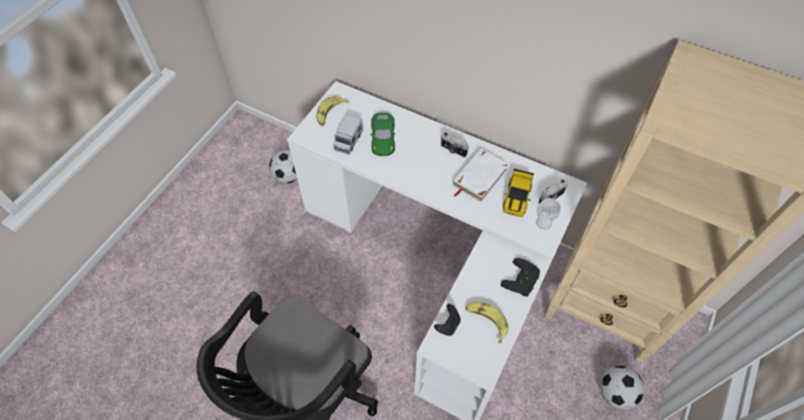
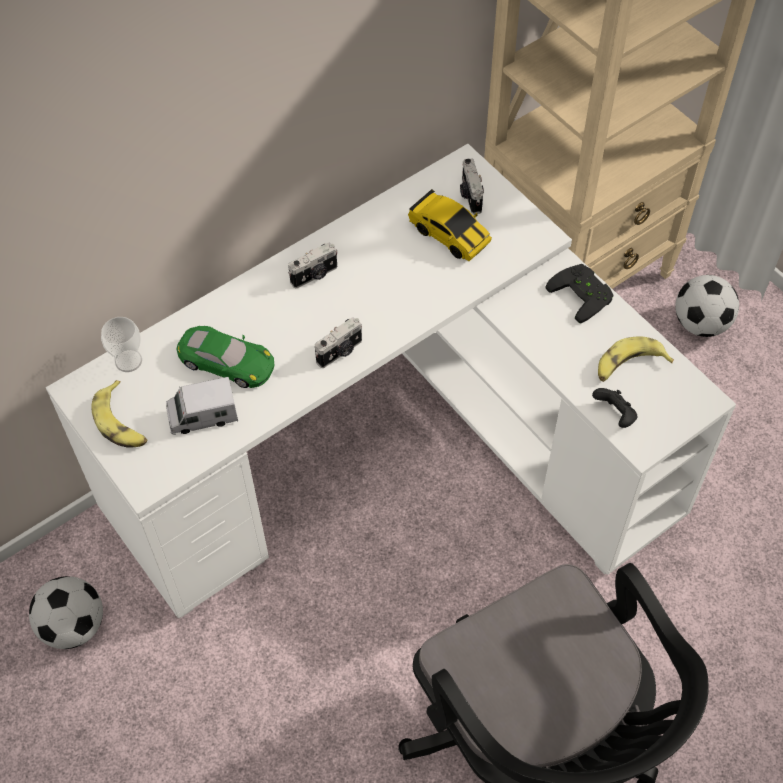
camera: 65 degrees left, 0 degrees up
(348, 141) = (203, 416): toy truck -> toy truck turned 120 degrees clockwise
(413, 179) = (340, 352): none -> camera
(479, 177) = (387, 264): white book -> none
(543, 222) = (509, 223): cup -> cup (128, 361)

